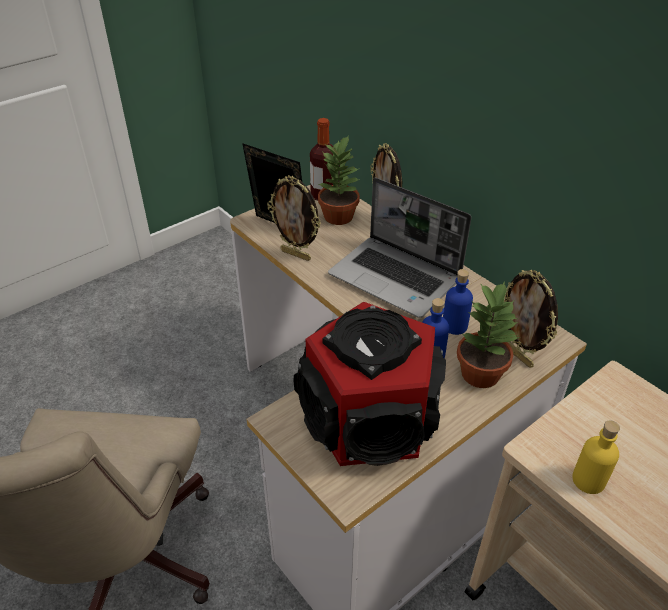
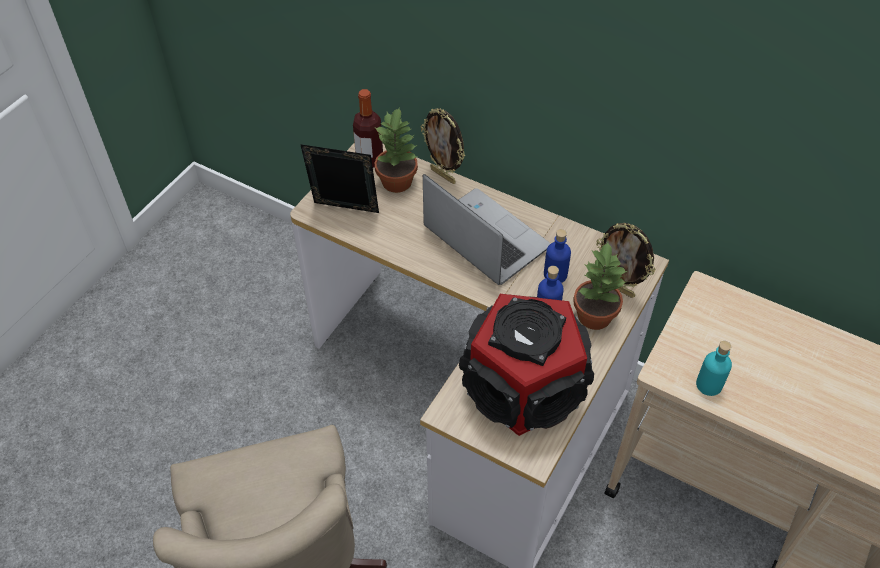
camera: 20 degrees left, 10 degrees up
(296, 254) = (378, 238): picture frame -> none
(396, 278) = (483, 238): laptop -> laptop turned 150 degrees counterclockwise
(588, 480) = (709, 385): yellow bottle -> turquoise bottle

